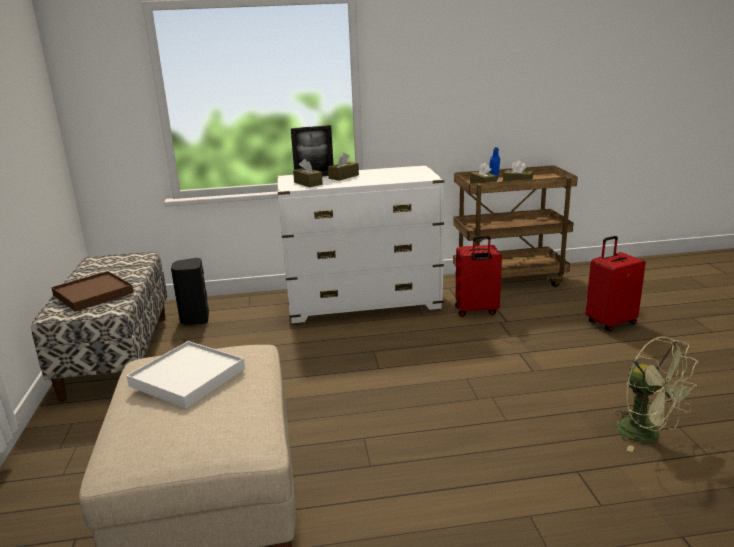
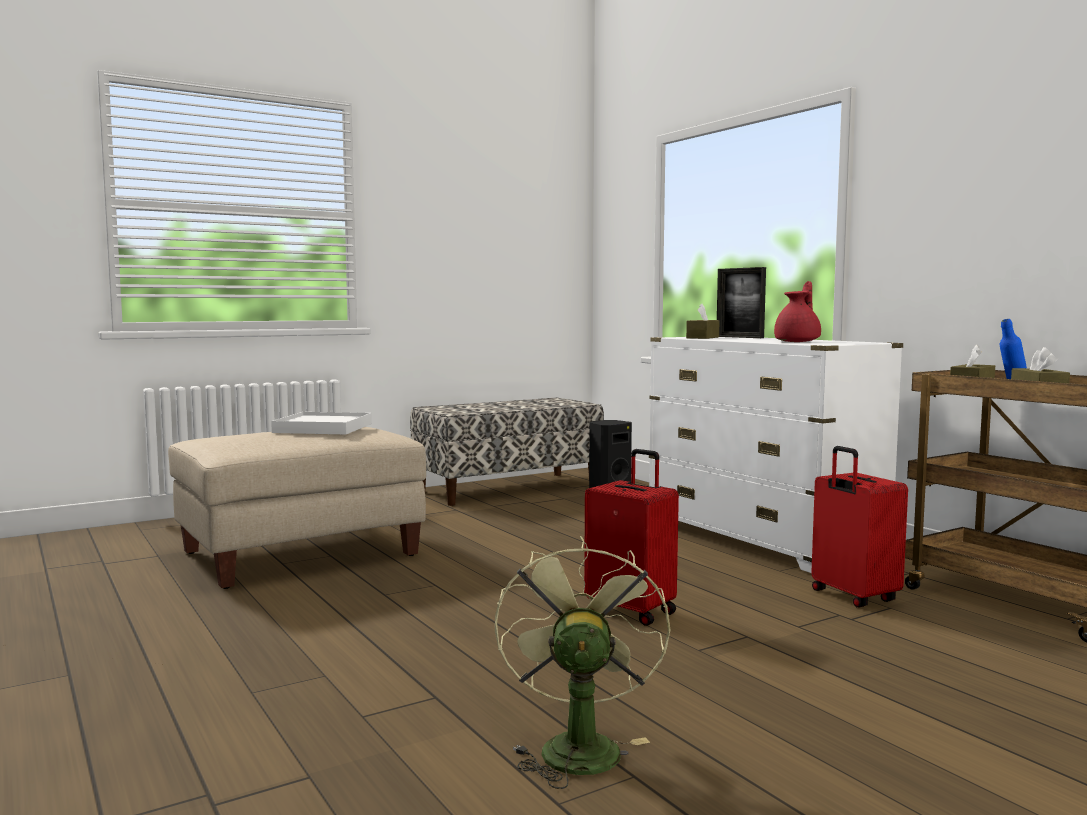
camera: 65 degrees right, 15 degrees down
(93, 294) = (479, 407): brown tray -> none
(343, 177) = (758, 339): brown tissue box -> none
(393, 176) = (798, 342): none -> red teapot
(610, 323) = (1003, 700): red suitcase -> red suitcase (632, 611)
(647, 435) = (577, 746): green fan -> green fan turned 150 degrees clockwise

